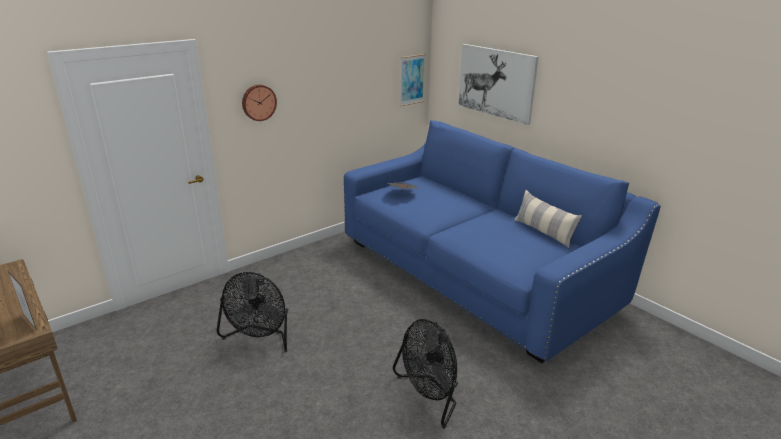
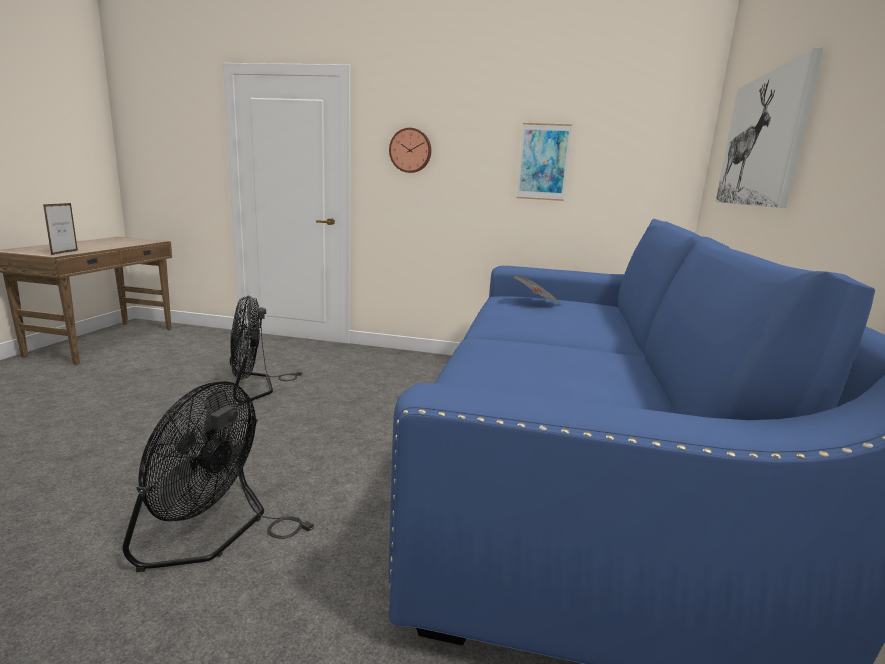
camera: 50 degrees right, 10 degrees down
(412, 80) = (665, 166): picture -> picture (543, 162)
(543, 232) = (647, 396): pillow -> none

